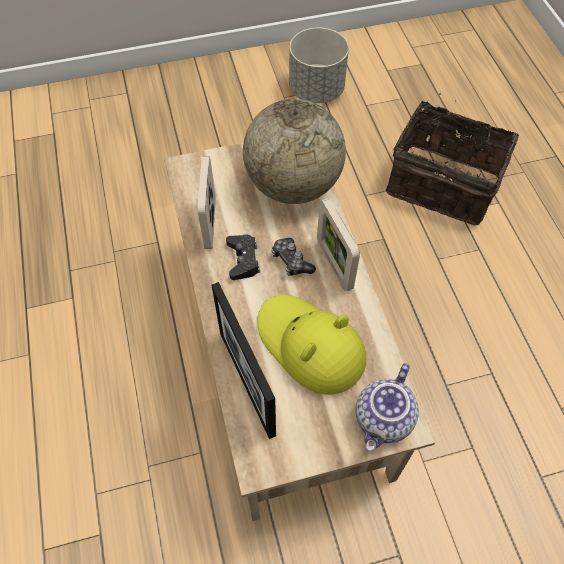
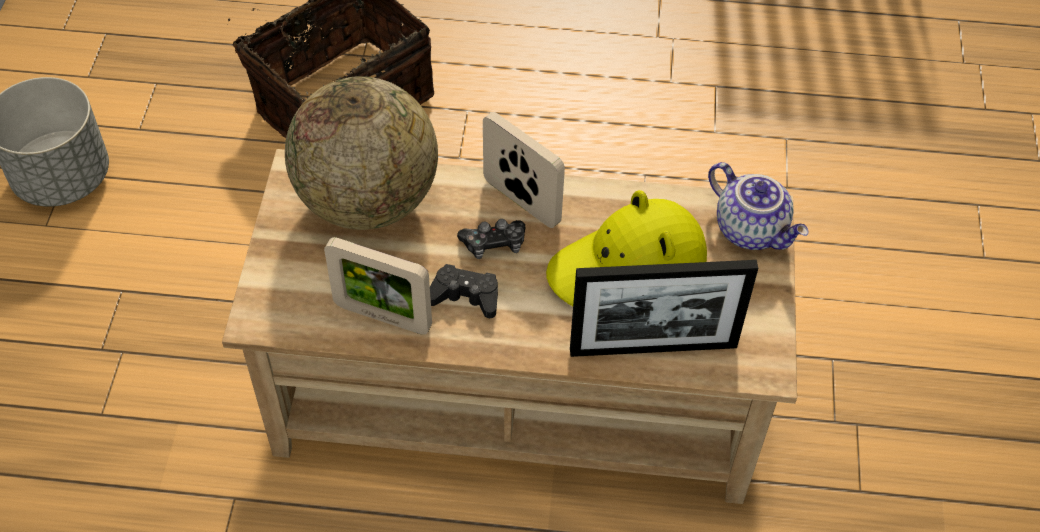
camera: 70 degrees left, 5 degrees down
(334, 265) = (521, 202): picture frame -> picture frame turned 135 degrees counterclockwise

